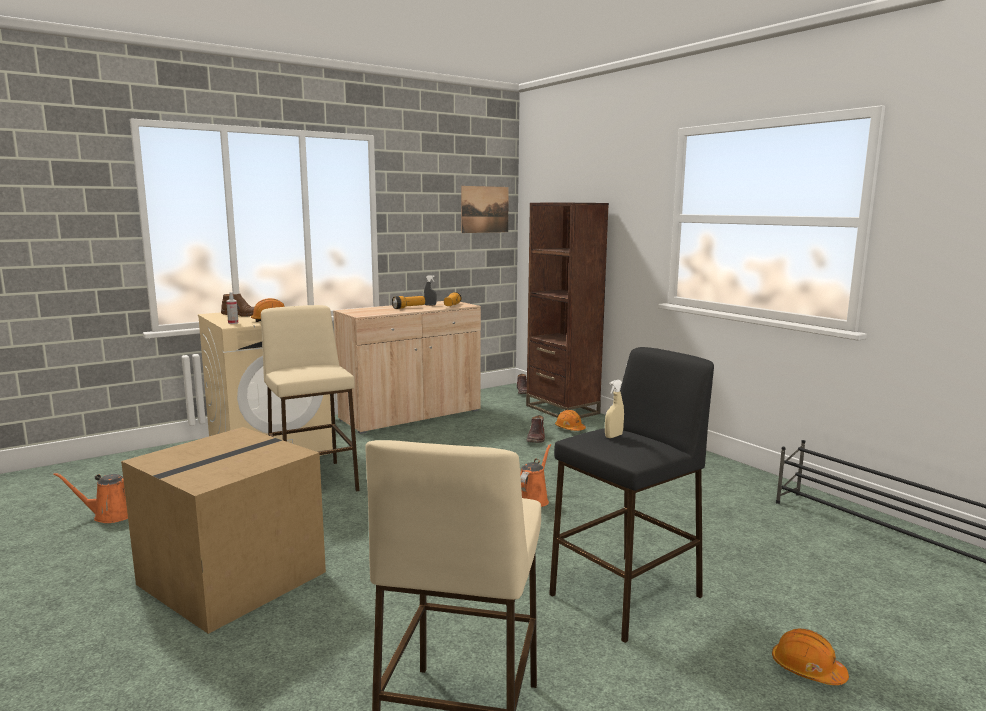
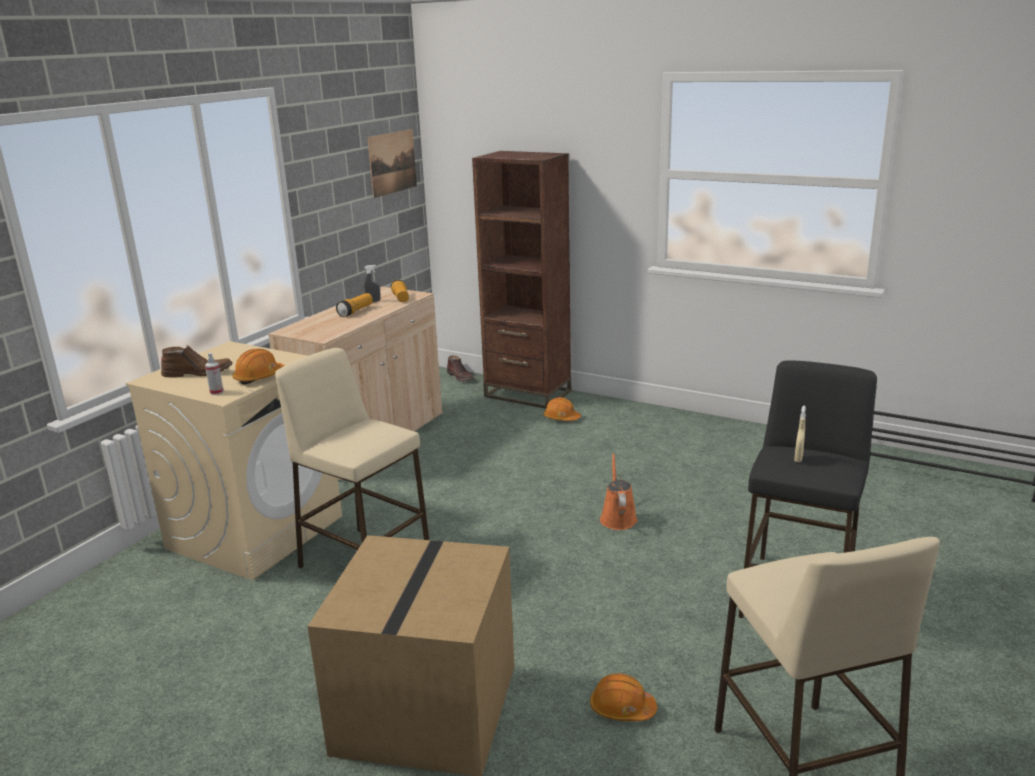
camera: 25 degrees left, 10 degrees up
(110, 515) = (168, 685): orange watering can -> none
(536, 438) = (542, 439): brown boot -> none
(807, 669) = (975, 616): orange hard hat -> orange hard hat (622, 709)

